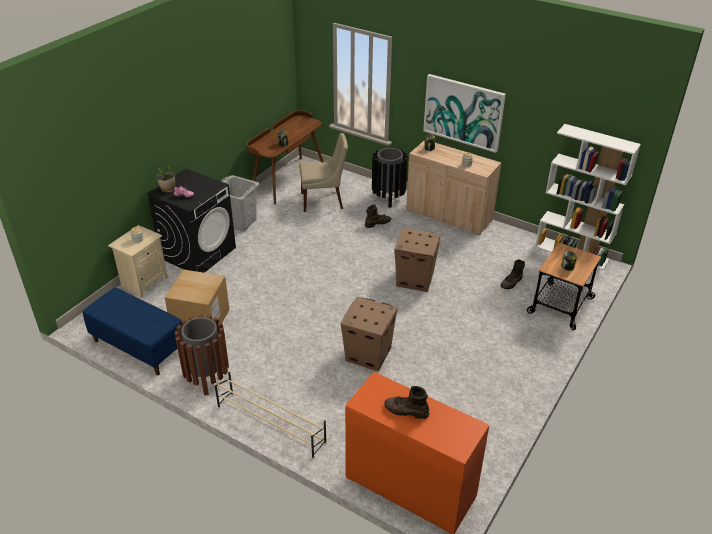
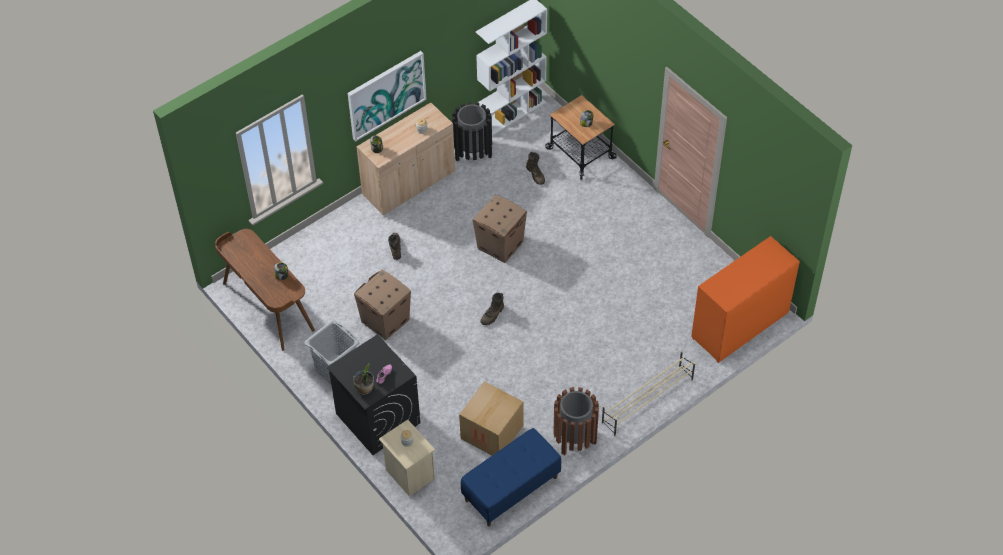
camera: 70 degrees left, 15 degrees up
(323, 200) = (329, 283): beige chair -> none
(367, 354) = (588, 311): cardboard box -> cardboard box (384, 321)
(388, 197) = (351, 224): black trash can -> black trash can (473, 152)
(406, 411) = (744, 278): brown boot -> brown boot (492, 315)

